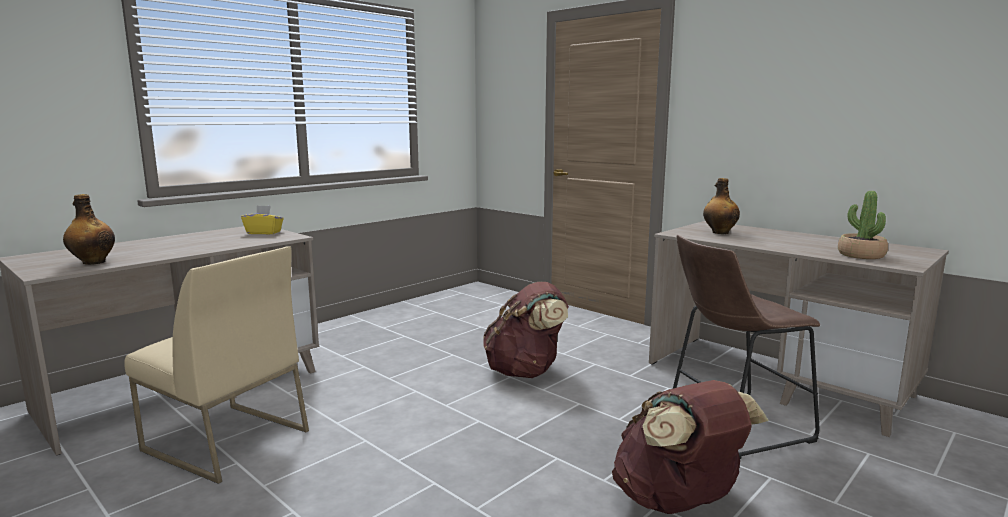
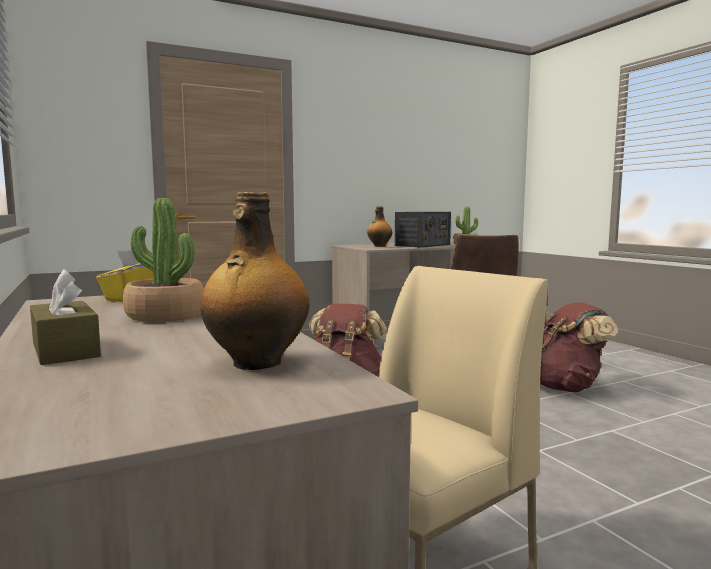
camera: 70 degrees left, 5 degrees down
(134, 244) = (65, 350): none -> brown tissue box
(207, 242) = (165, 315): none -> potted plant
(782, 242) = (422, 245): none -> radio

